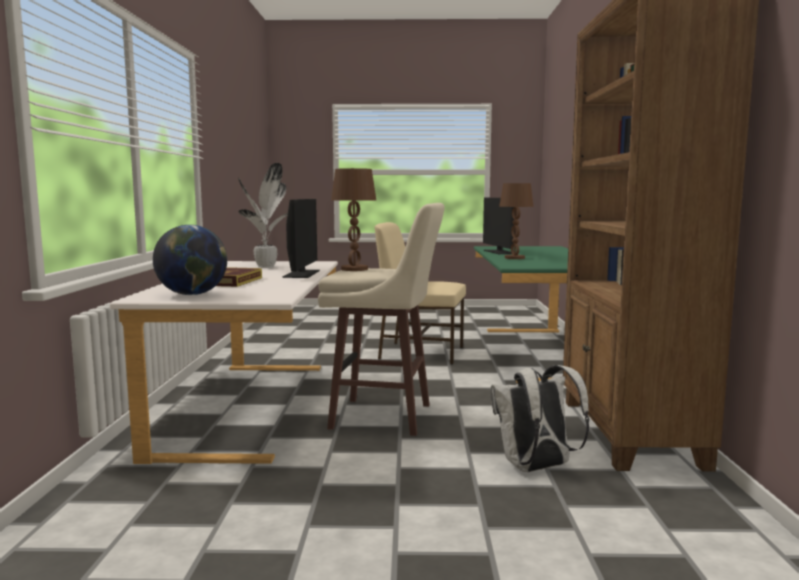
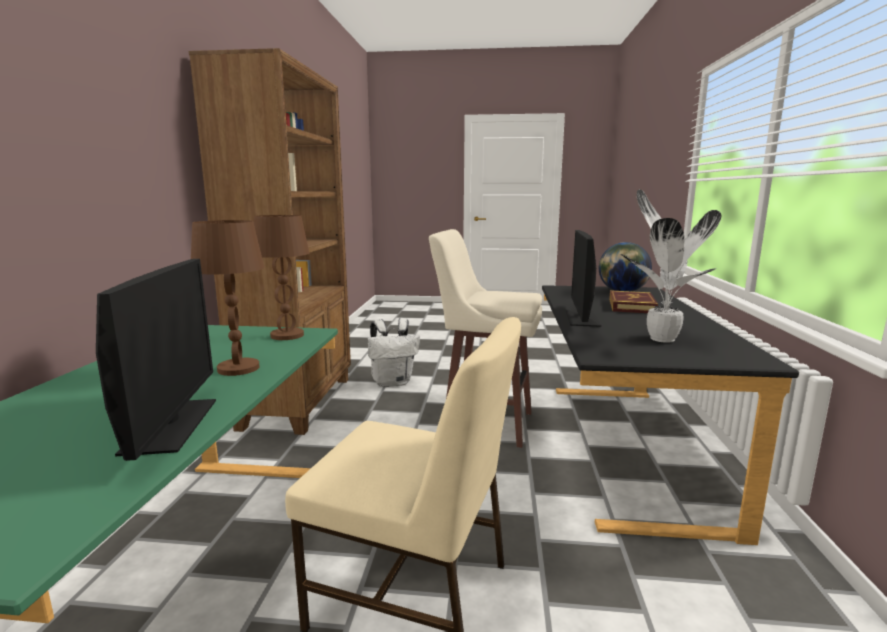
camera: 175 degrees left, 5 degrees up
(255, 405) = (619, 444): white desk -> black desk
(354, 269) = (517, 297): brown table lamp -> brown table lamp (287, 335)

